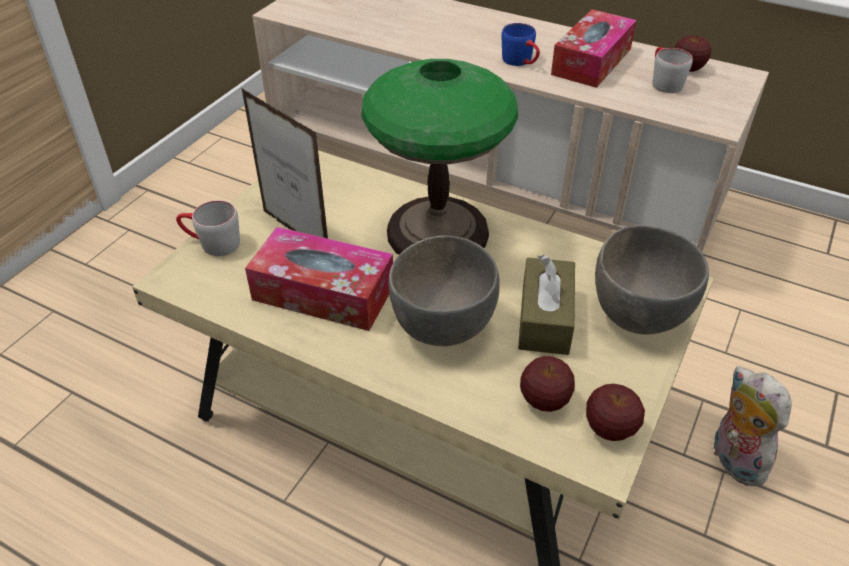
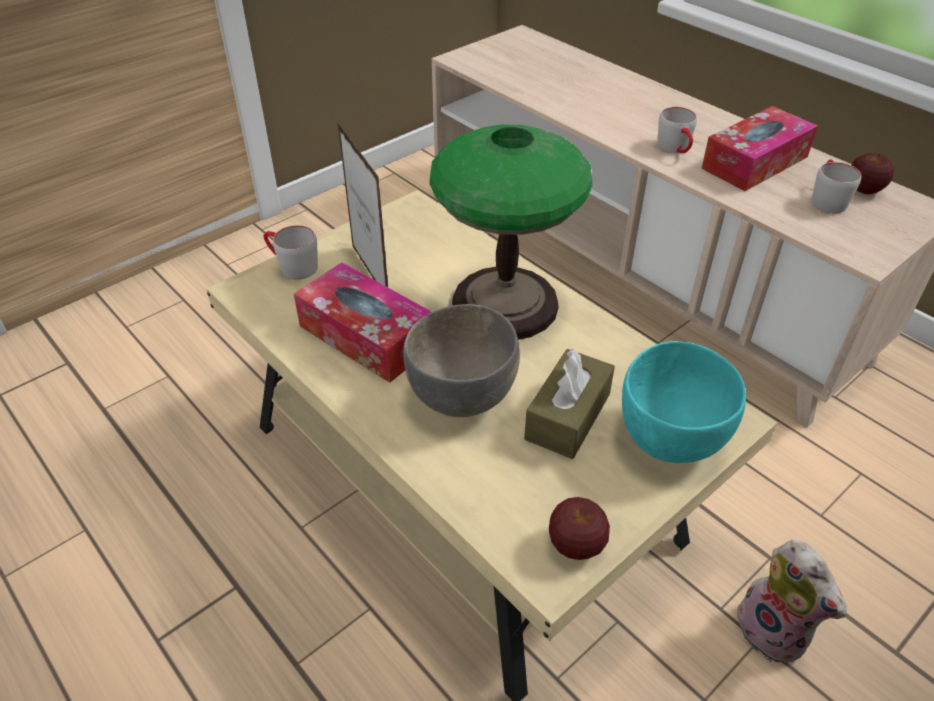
camera: 20 degrees right, 0 degrees up
(521, 62) = (676, 149): blue mug -> grey mug
(544, 400) = (524, 497): apple -> none
(638, 313) = (671, 437): grey bowl -> turquoise bowl
(732, 459) = (774, 631): plush toy -> plush toy turned 150 degrees clockwise

